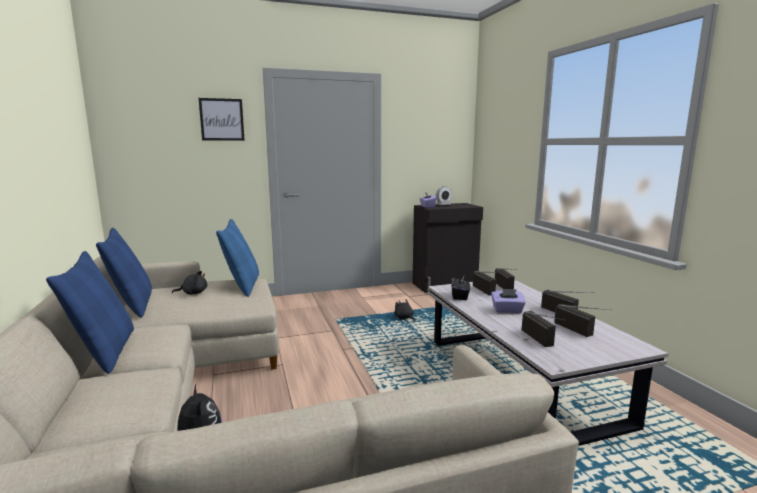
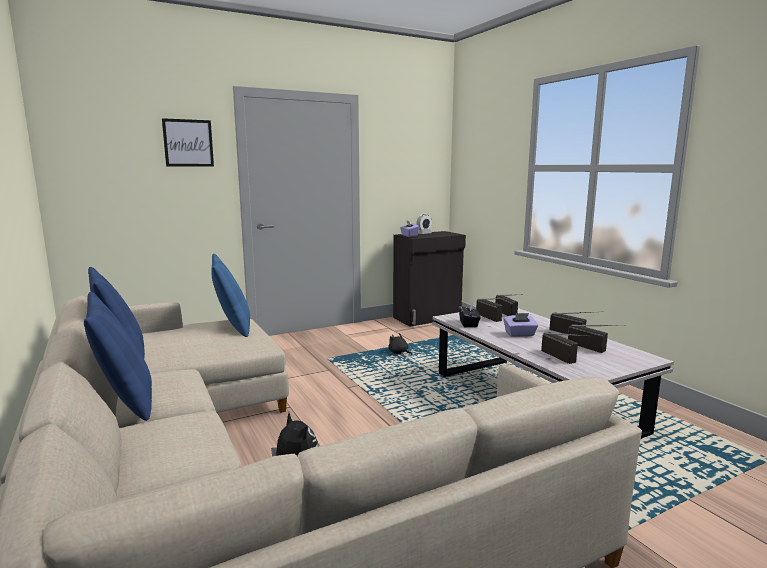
camera: 10 degrees left, 0 degrees up
(193, 293) = (185, 336): black plush toy -> none

